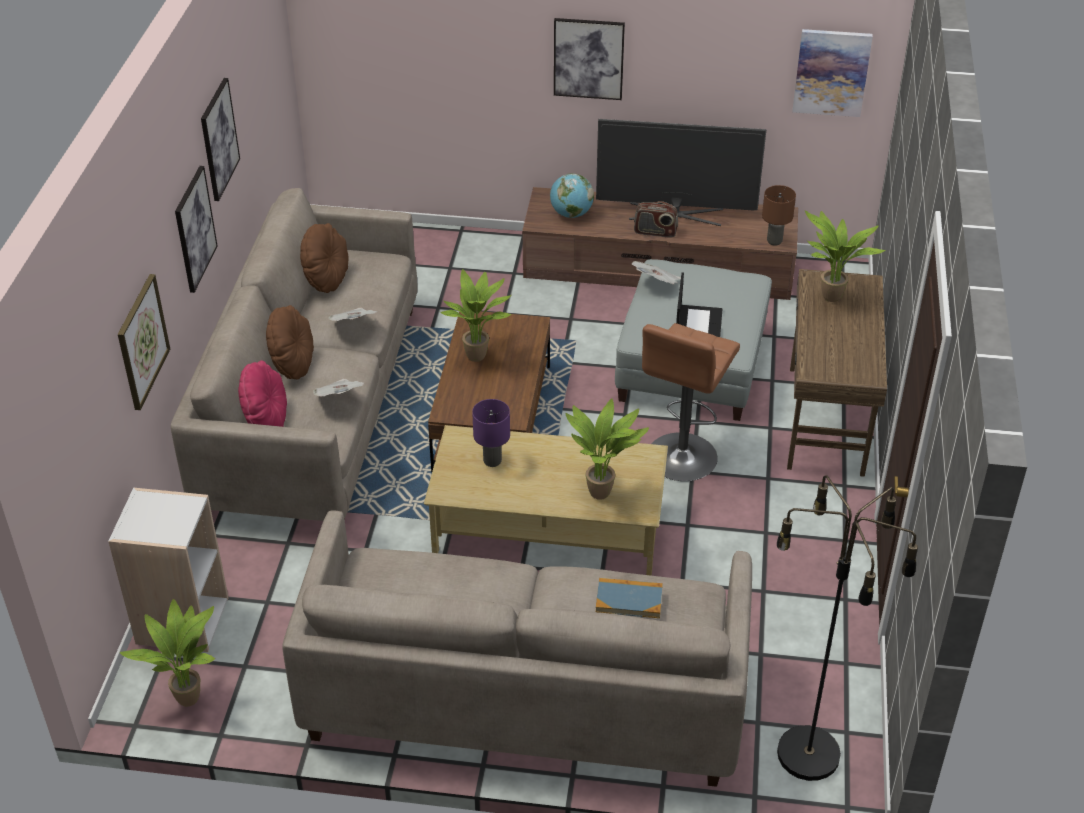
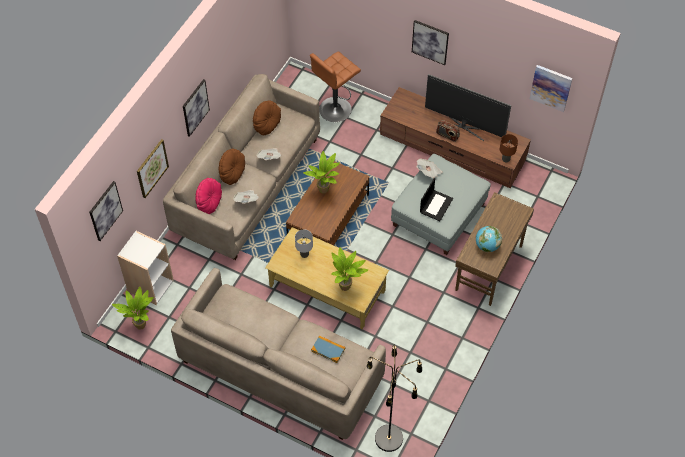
camera: 20 degrees right, 15 degrees up
(219, 139) = (219, 61): picture -> picture (105, 211)
(492, 461) = (304, 254): purple table lamp -> white table lamp
(571, 214) = (410, 111): globe -> globe (487, 246)
(681, 457) = (407, 267): brown stool -> brown stool (334, 109)
(830, 299) = (499, 216): potted plant -> none

